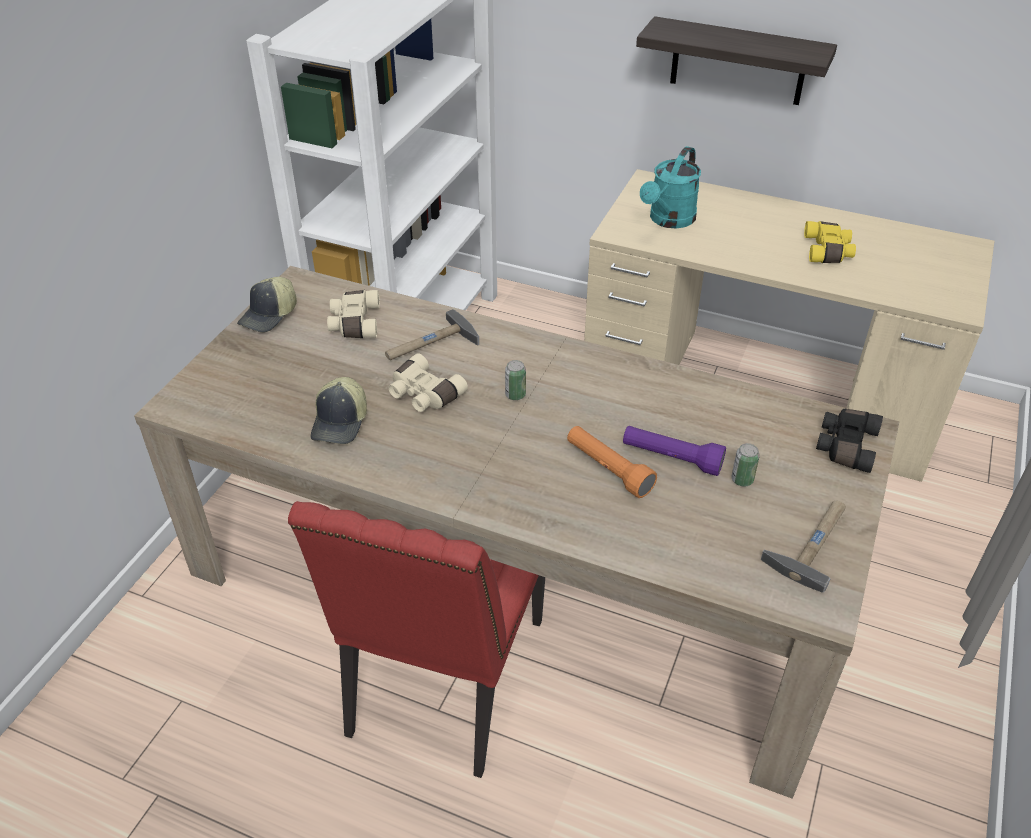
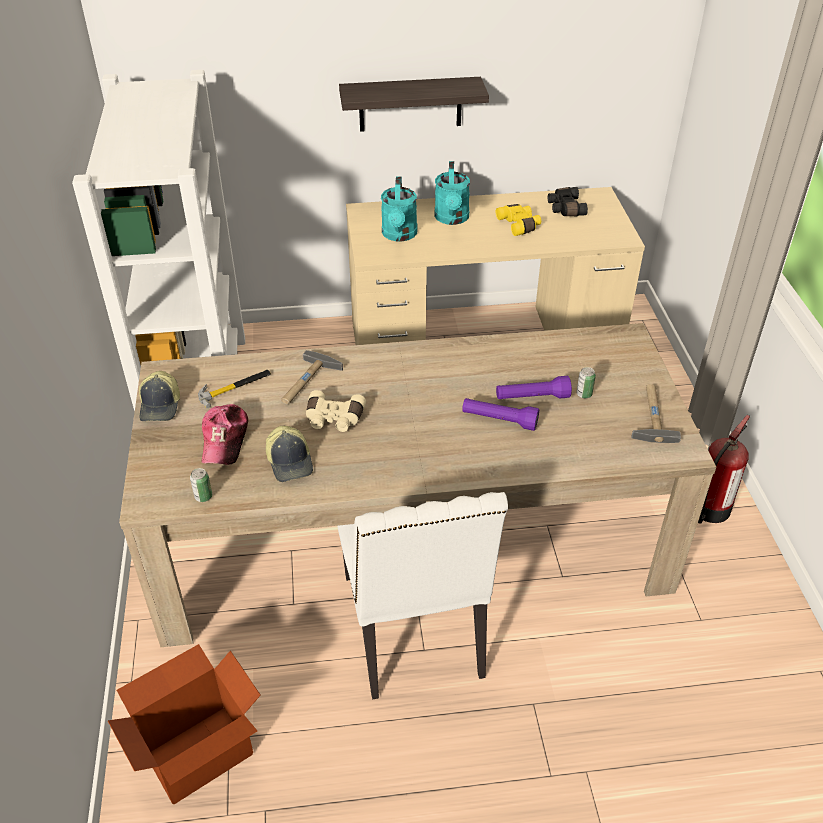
camera: 30 degrees left, 0 degrees up
(144, 700) = (198, 753): none -> cardboard box
(298, 373) = (225, 440): none -> cap
(354, 323) = (235, 387): beige binoculars -> hammer
(446, 674) = (412, 623): red chair -> white chair
(515, 395) = (398, 395): can -> can (203, 496)
(608, 469) = (499, 420): orange flashlight -> purple flashlight
(747, 220) = (452, 219): none -> turquoise watering can
(845, 446) = (625, 350): black binoculars -> black binoculars (565, 208)
(918, 714) = (709, 510): none -> fire extinguisher

